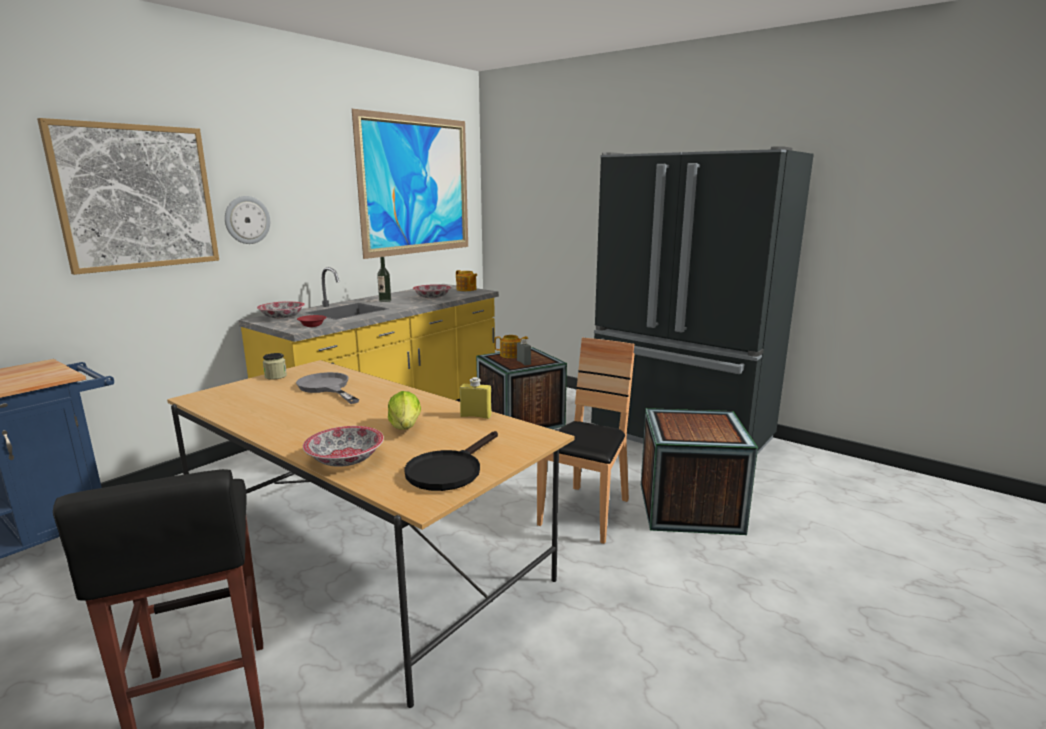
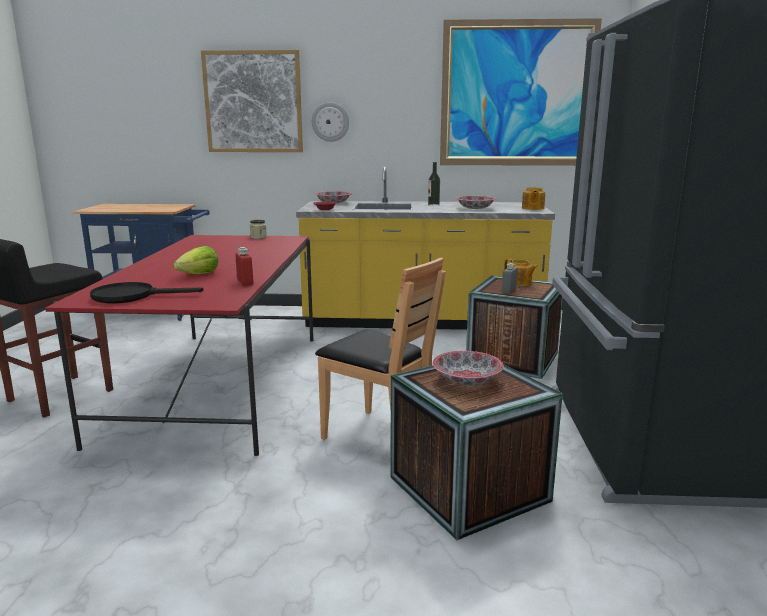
camera: 55 degrees right, 0 degrees up
(327, 387) = (253, 248): grey frying pan -> none
(346, 459) = (130, 276): bowl -> bowl (467, 381)
(367, 560) = (218, 384): beige dining table -> red dining table
(476, 416) = (245, 282): yellow bottle -> red bottle
(585, 513) = (380, 437): brown chair -> brown chair turned 45 degrees clockwise

